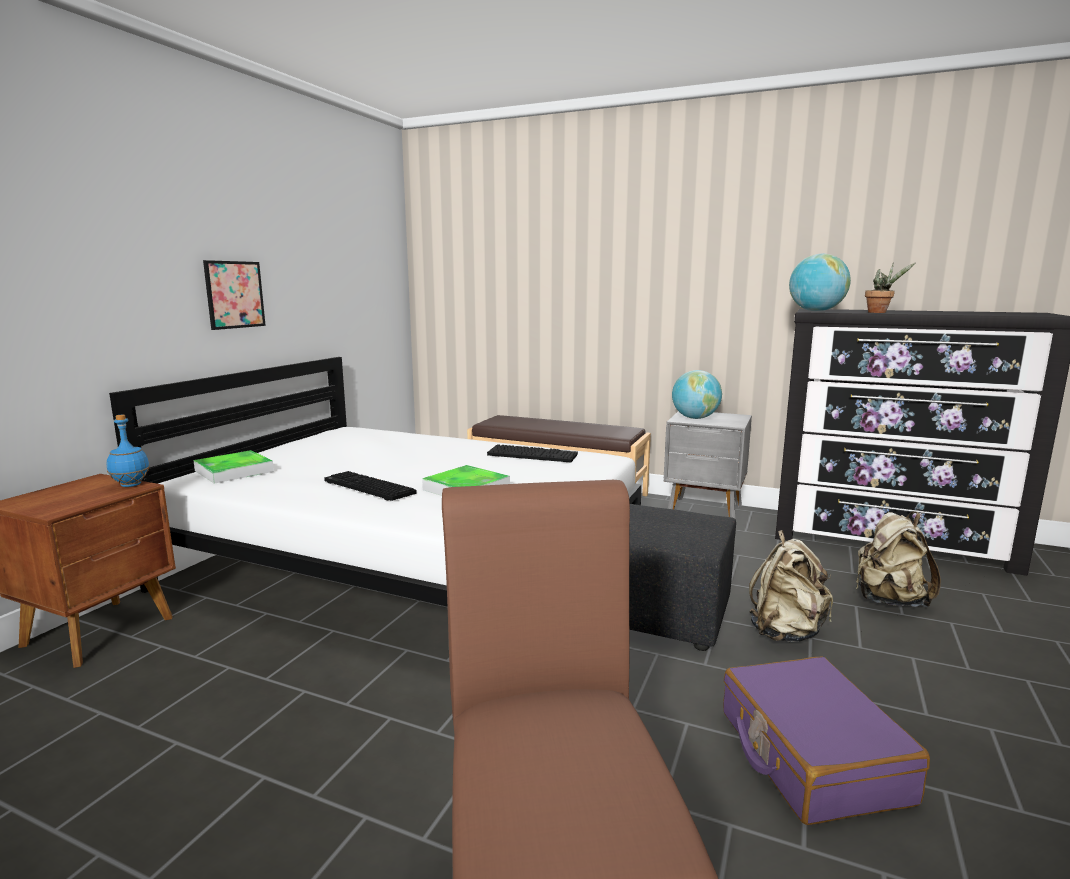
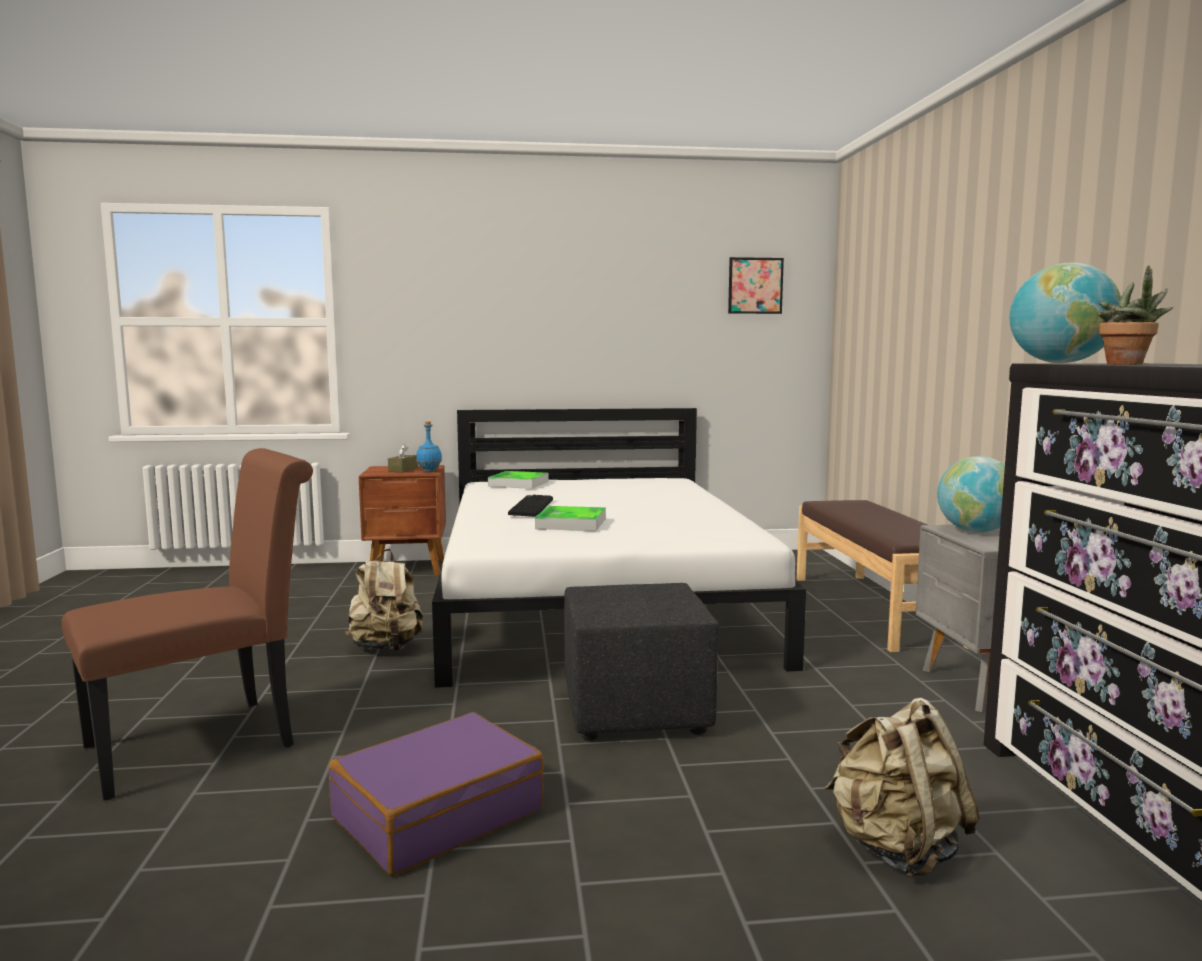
camera: 60 degrees right, 5 degrees down
(77, 494) = (403, 470): none -> brown tissue box
(234, 294) = (579, 343): picture -> picture (755, 285)
(533, 455) = (709, 522): keyboard -> none
(786, 632) = (683, 779): beige backpack -> beige backpack (386, 648)

